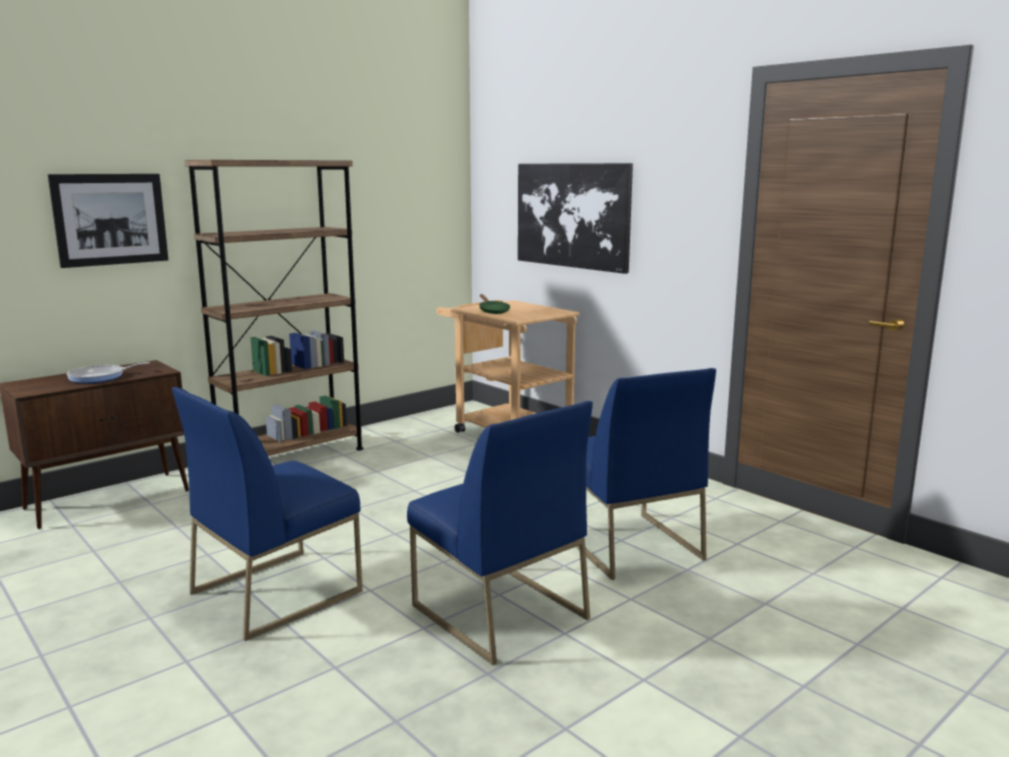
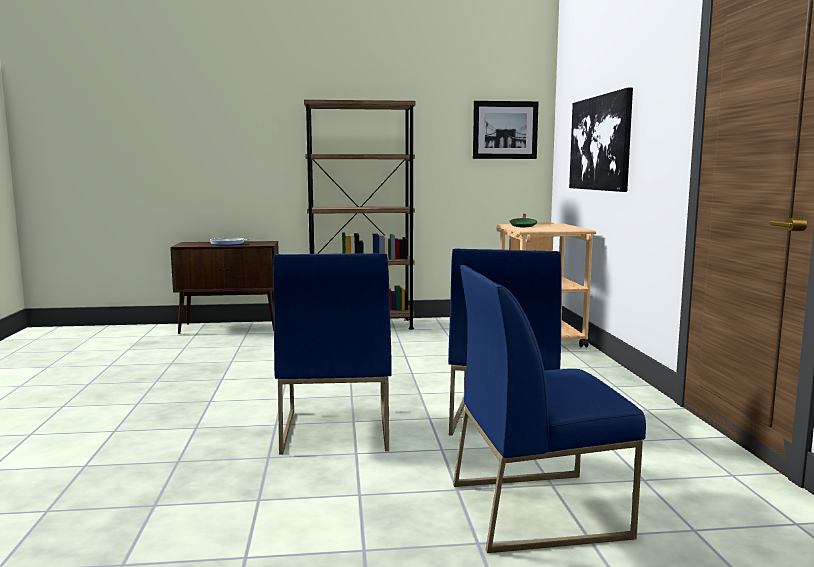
camera: 35 degrees right, 5 degrees down
(110, 219) = (256, 143): picture -> picture (505, 130)
(277, 591) = (233, 386): blue chair -> blue chair (538, 509)

